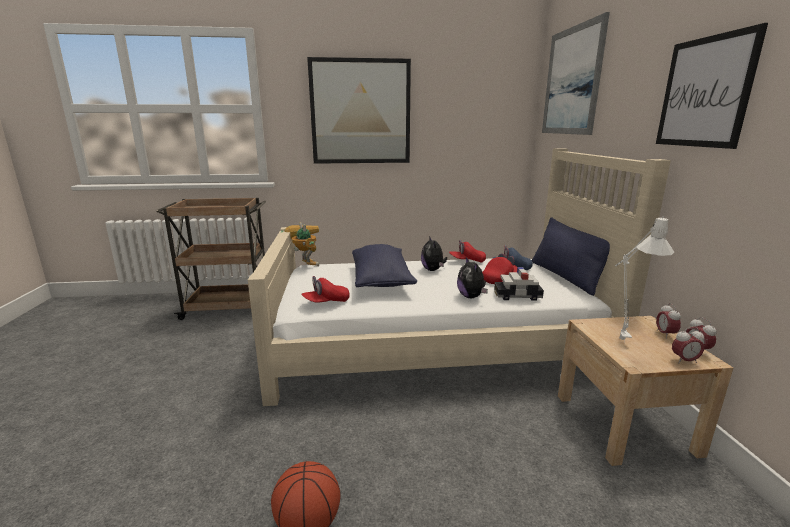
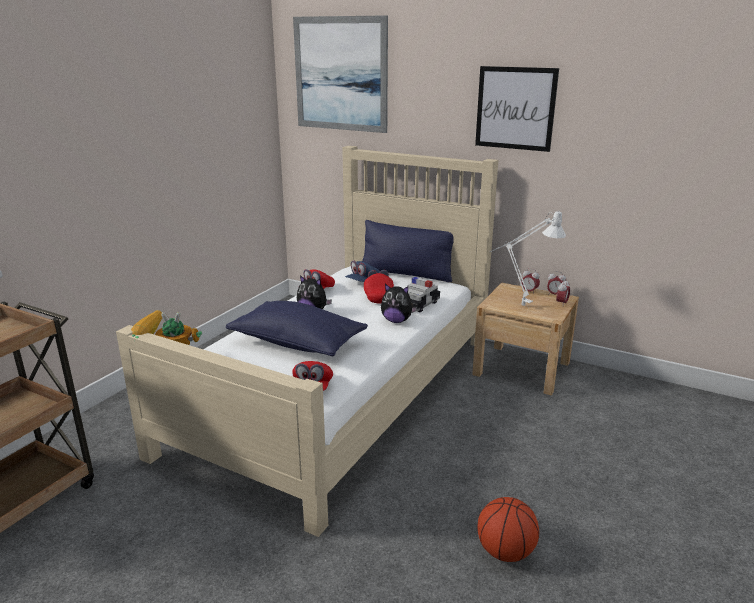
camera: 55 degrees left, 5 degrees up
(360, 112) = (105, 126): picture -> none

